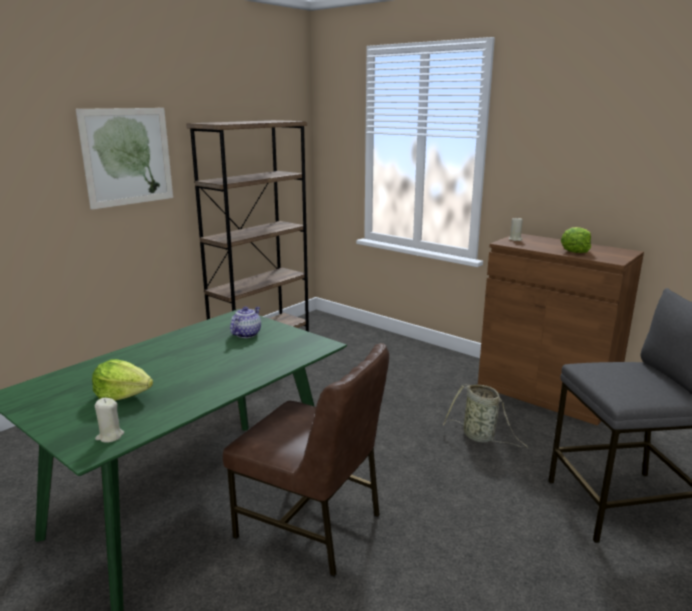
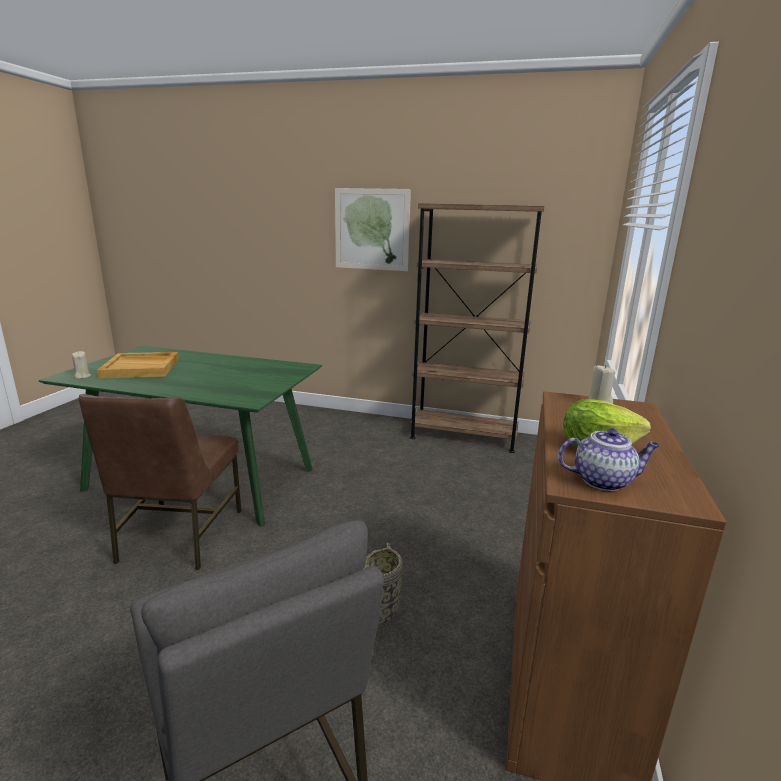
camera: 65 degrees right, 0 degrees up
(123, 395) = (142, 368): lettuce -> beige tray
(246, 334) = (263, 375): teapot -> teapot (603, 481)

